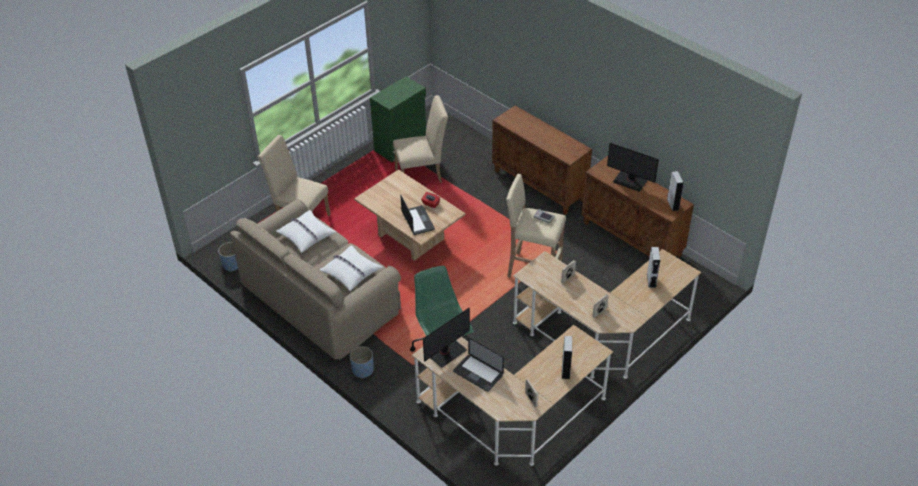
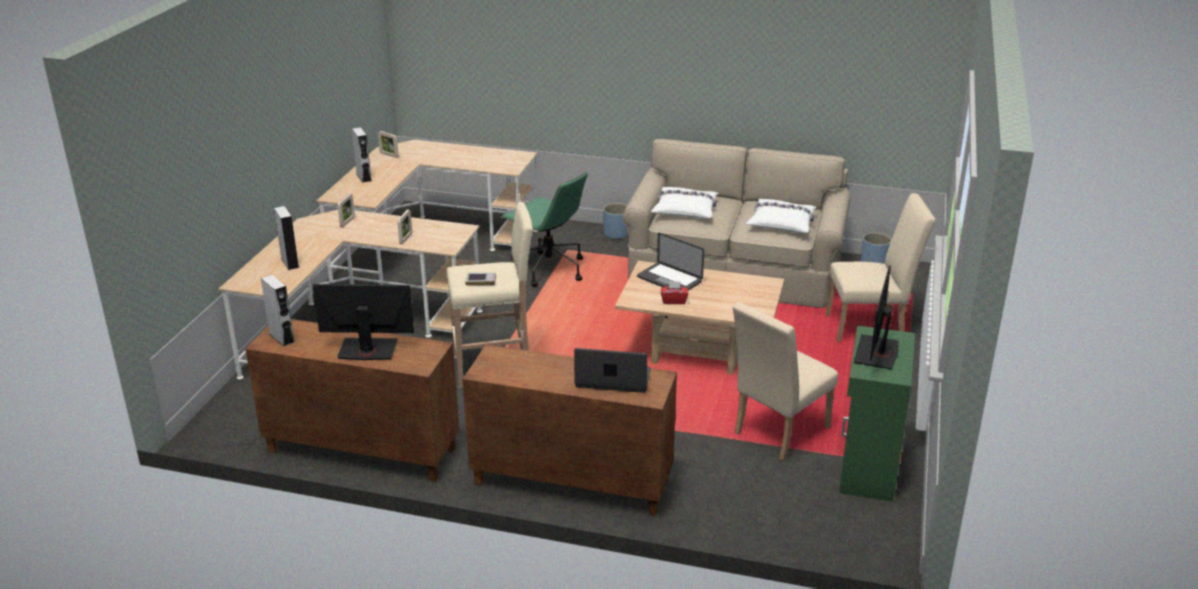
camera: 150 degrees right, 15 degrees down
(446, 352) = (503, 160): monitor -> monitor (877, 353)
(478, 373) = (457, 157): laptop -> laptop (613, 379)

